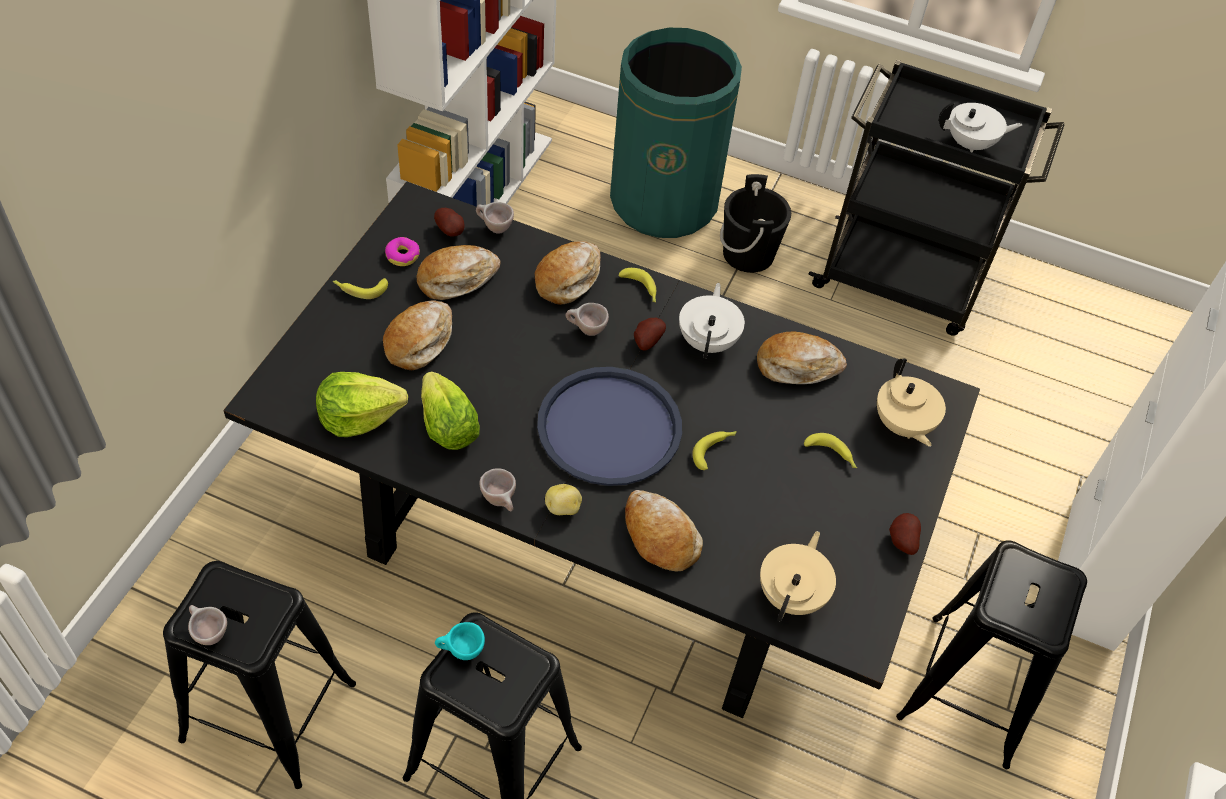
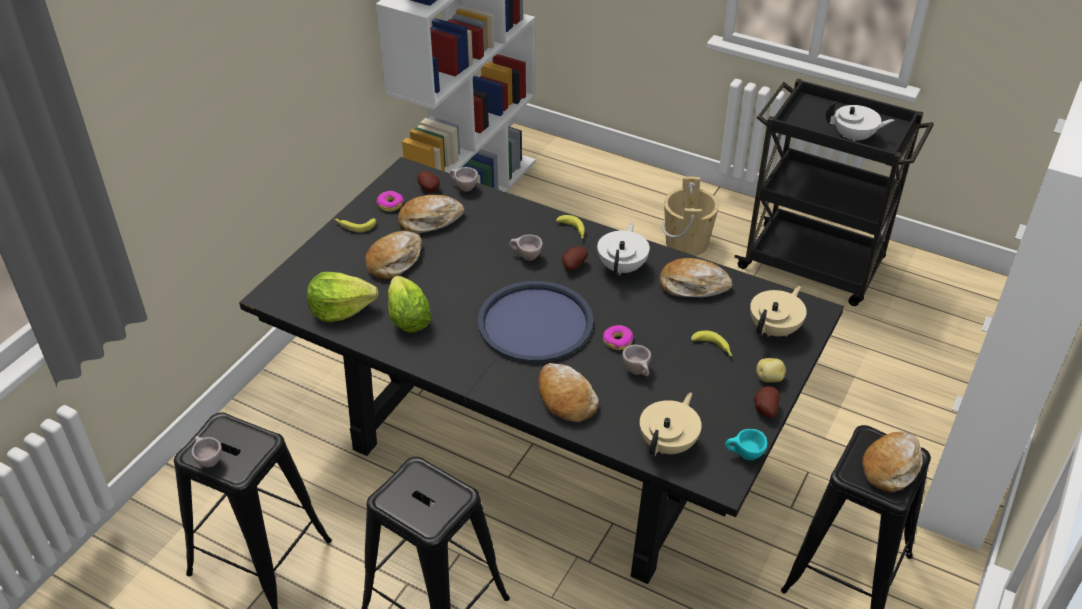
camera: 10 degrees right, 10 degrees down
(460, 652) = (401, 483): turquoise cup -> turquoise cup (744, 456)
(501, 502) = (442, 370): beige cup -> beige cup (638, 372)
(563, 508) = (491, 376): potato -> potato (770, 379)
(568, 279) = (516, 222): bread -> bread (891, 466)
(664, 201) = (621, 205): green trash can -> none
(714, 450) = (618, 341): banana -> donut
(748, 254) = (686, 243): black bucket -> beige bucket
(902, 425) = (775, 329): beige teapot -> beige teapot turned 135 degrees counterclockwise

